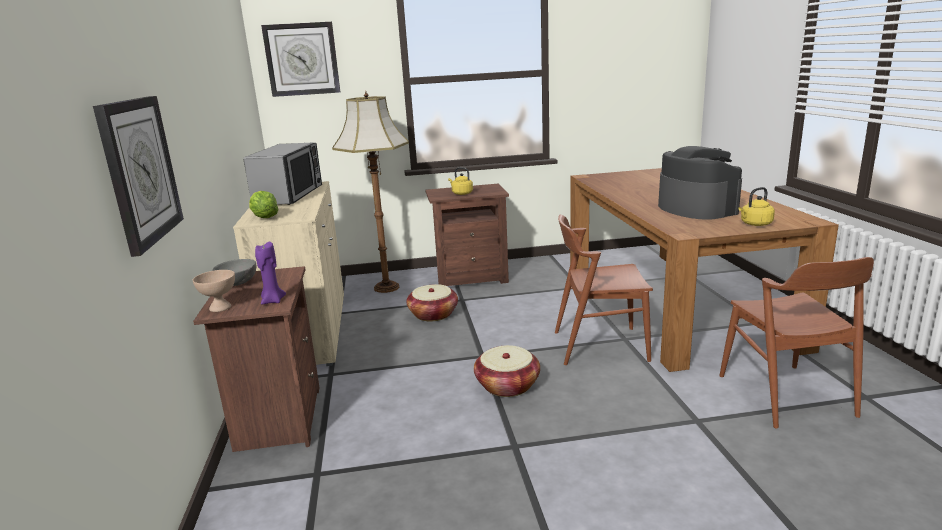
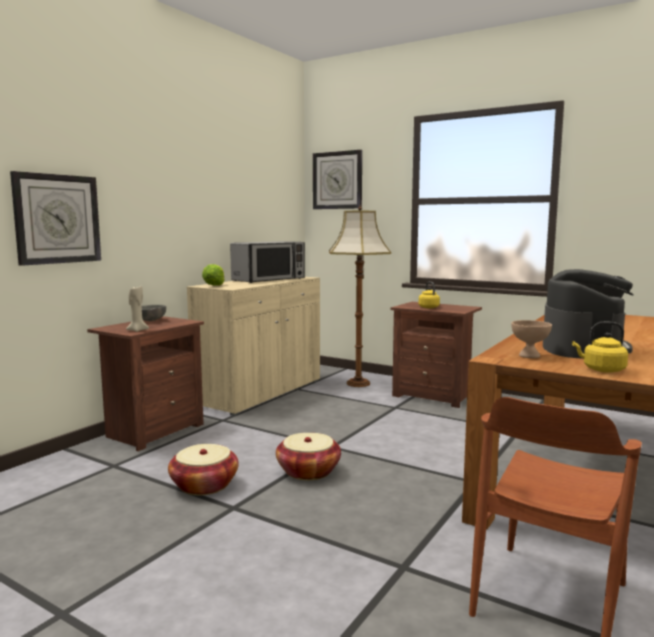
camera: 40 degrees right, 10 degrees down
(219, 308) = (111, 327): beige bowl -> beige bowl (528, 356)
(272, 301) = (137, 330): purple candle -> beige candle
(433, 314) = (354, 409): basket -> basket (204, 485)
(599, 346) = (439, 477): brown chair -> none

